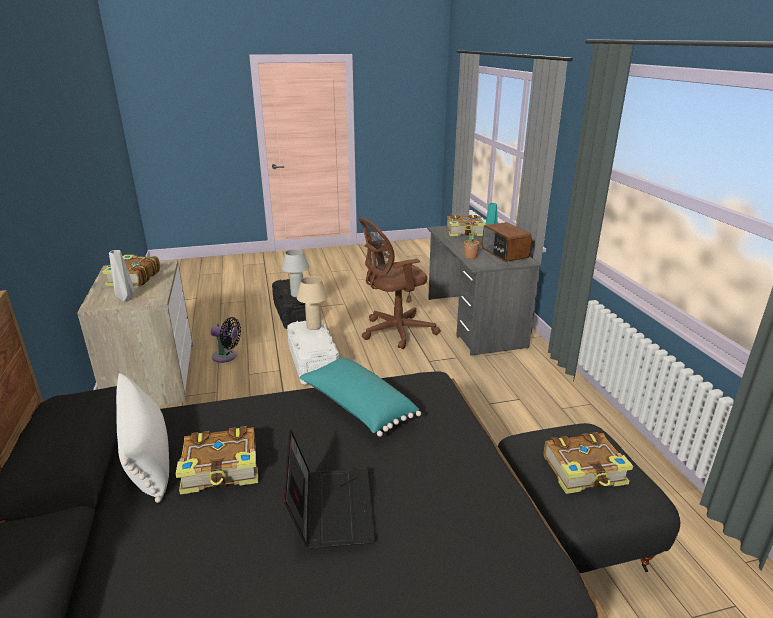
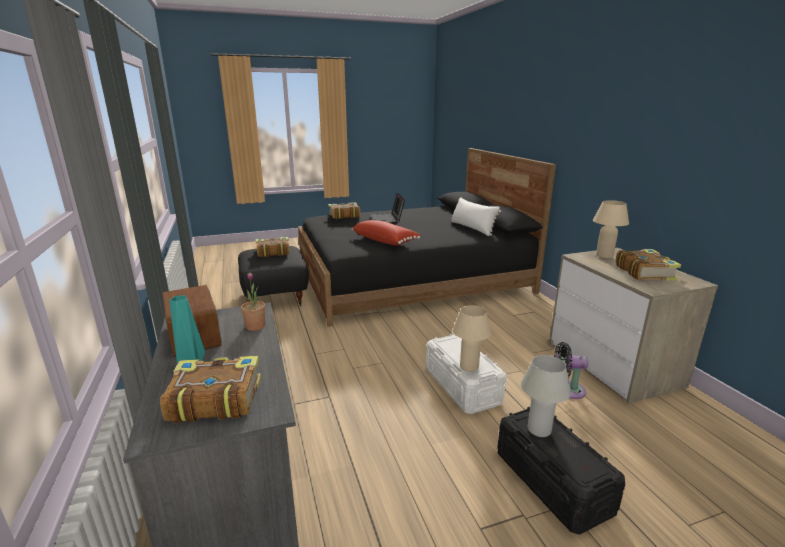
camera: 175 degrees right, 5 degrees down
(125, 299) = (604, 256): grey vase -> beige table lamp
(222, 469) = (436, 226): book -> book (344, 215)
(357, 407) = (385, 241): turquoise pillow -> red pillow
(394, 332) = (372, 446): brown office chair -> none

